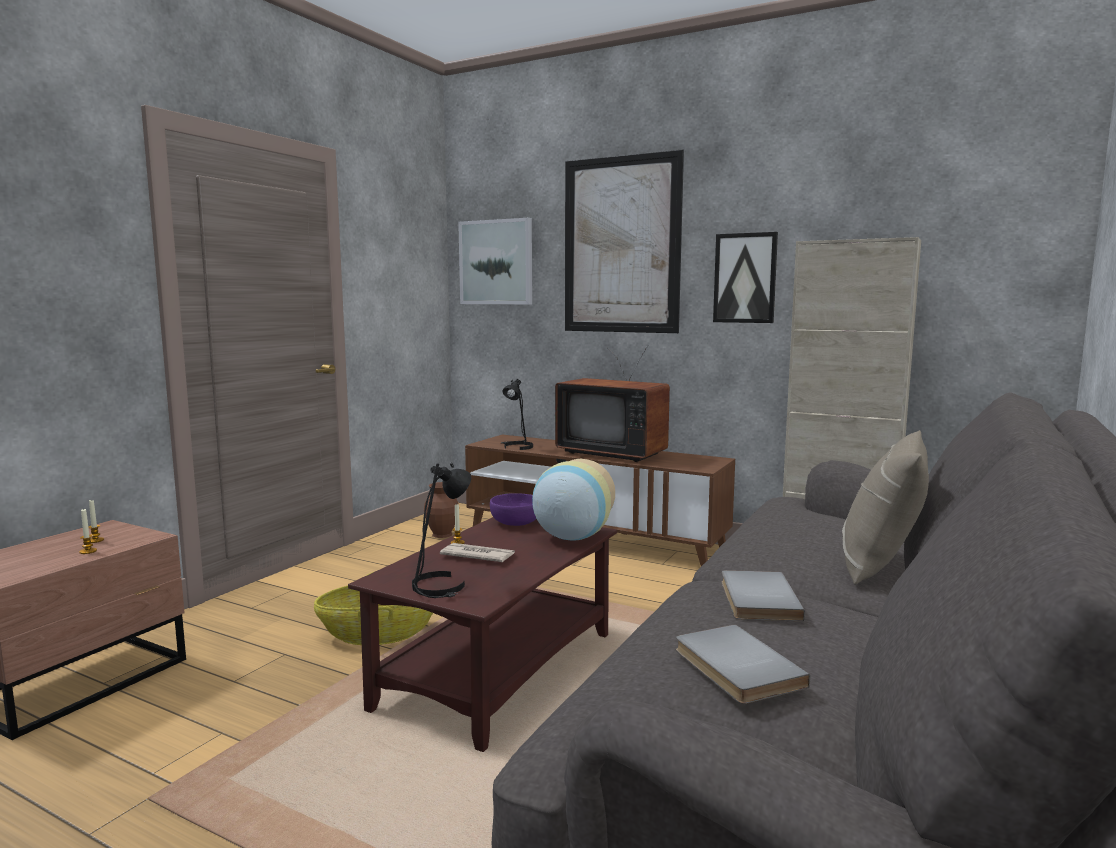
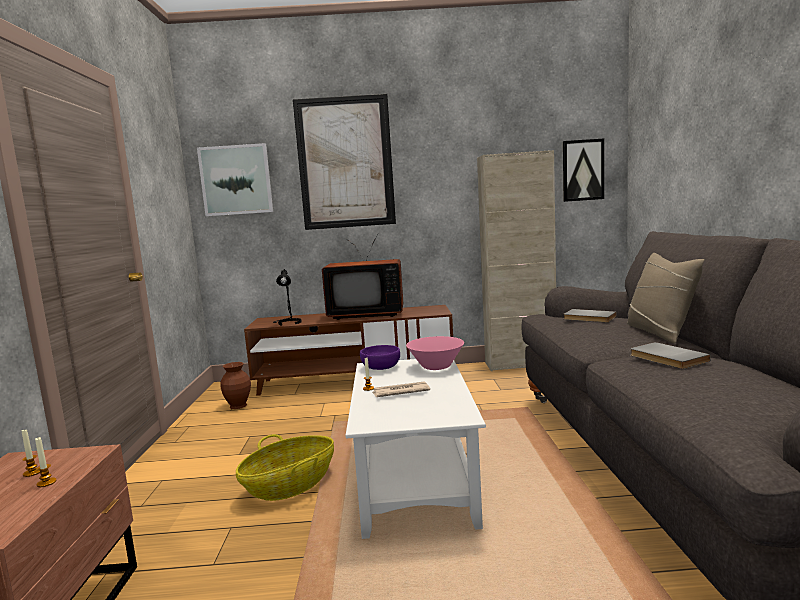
camera: 30 degrees left, 0 degrees up
(440, 587) = (418, 416): black table lamp -> none
(498, 672) = (416, 479): brown coffee table -> white coffee table
(571, 537) = (436, 366): vase -> pink bowl
(734, 668) = (740, 389): grey book -> grey book (588, 318)
(745, 278) = (439, 182): picture -> picture (582, 170)

